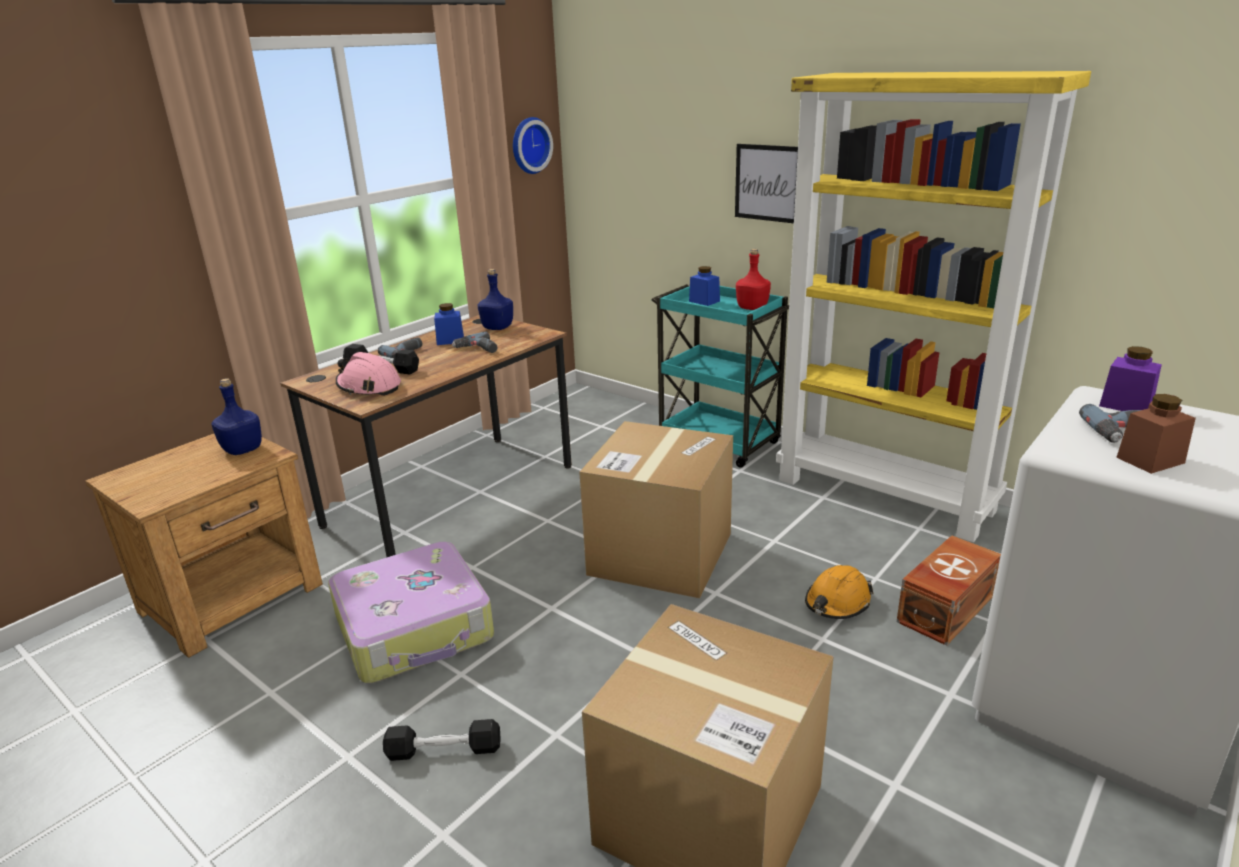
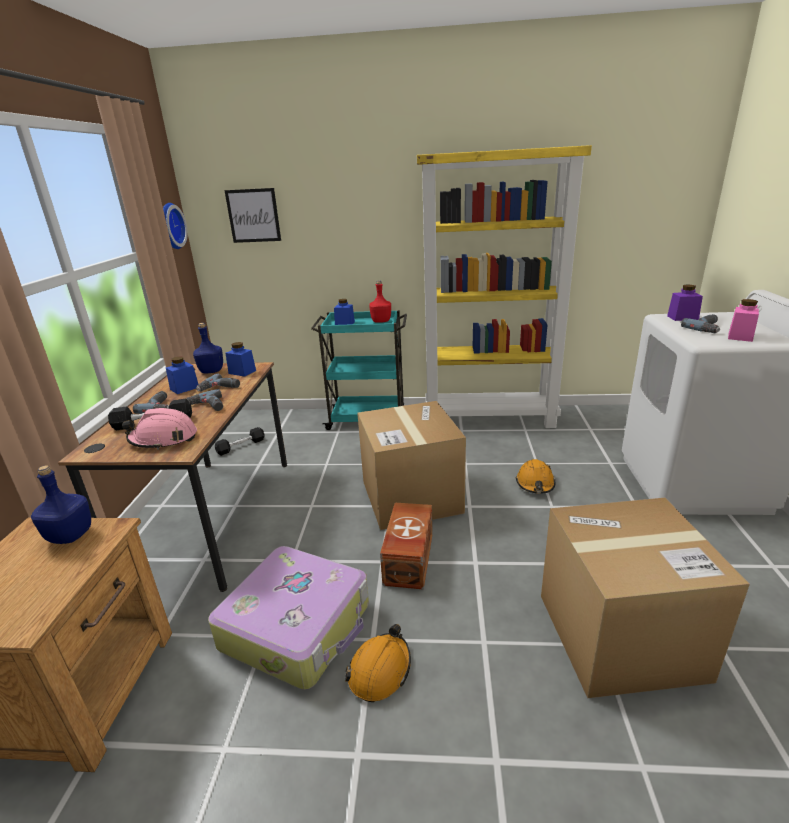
camera: 35 degrees left, 0 degrees up
(437, 703) = (380, 670): none -> orange hard hat
(441, 365) = (207, 406): none -> power drill
(444, 750) = (425, 700): black dumbbell -> black dumbbell (241, 446)
(521, 336) = (242, 372): none -> blue jar
(768, 183) = (375, 235): picture -> picture (253, 215)
(943, 609) = (583, 466): brown storage box -> brown storage box (407, 559)
(1150, 460) = (740, 336): brown jar -> pink jar

